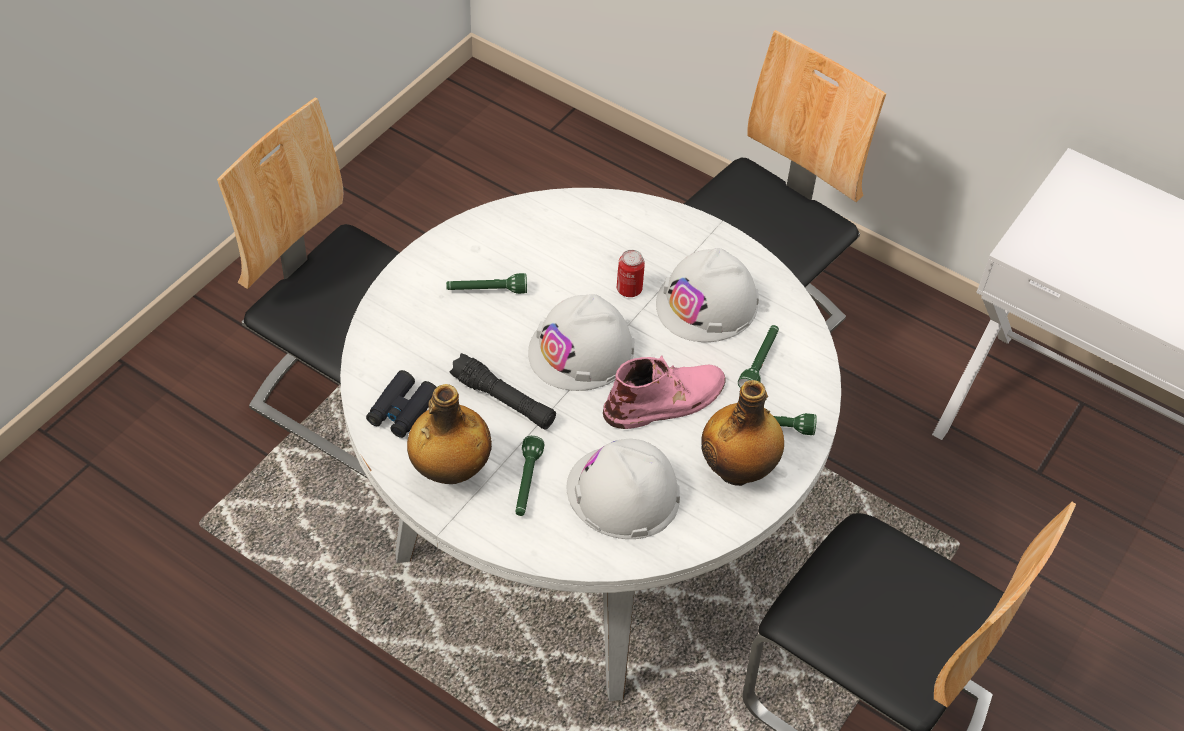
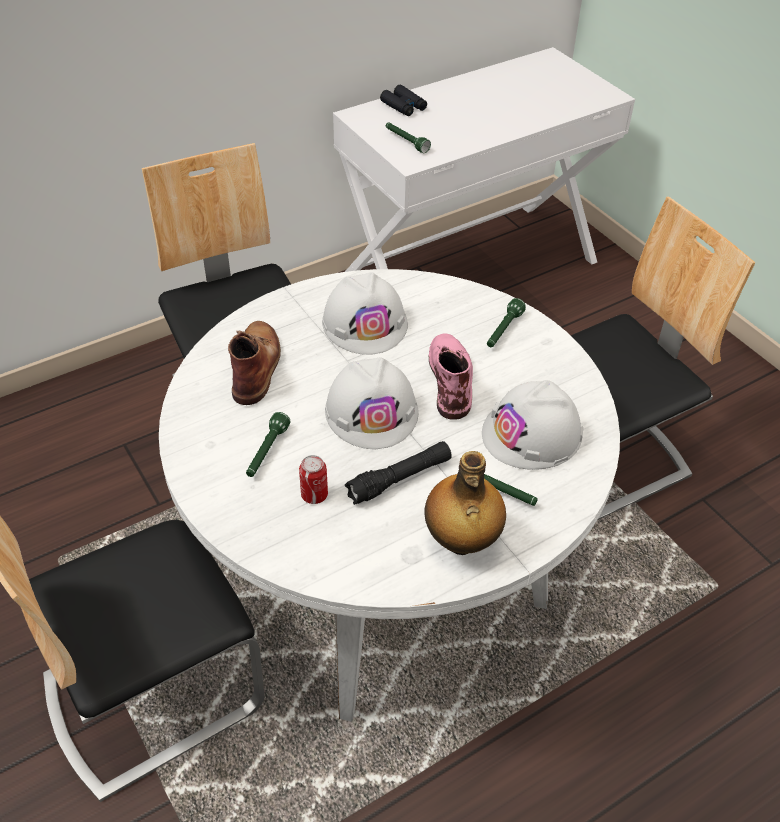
camera: 65 degrees left, 5 degrees down
(402, 410) = (374, 556): black binoculars -> black binoculars (403, 106)
(594, 241) = (256, 365): none -> brown boot
(629, 289) = (322, 361): can -> can (314, 495)
(738, 469) = (536, 361): bottle -> none
(760, 362) = (439, 315): green flashlight -> green flashlight (406, 142)

